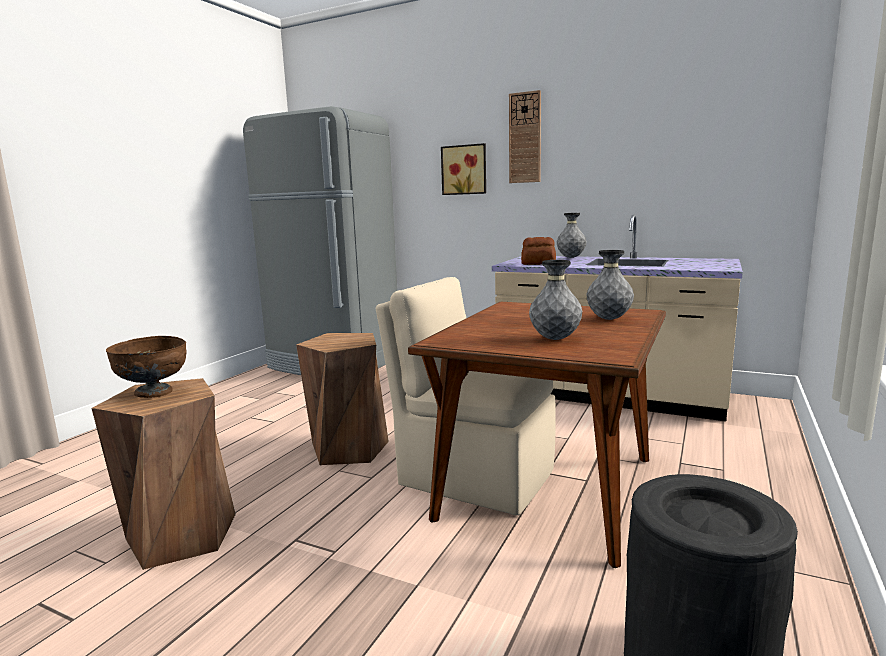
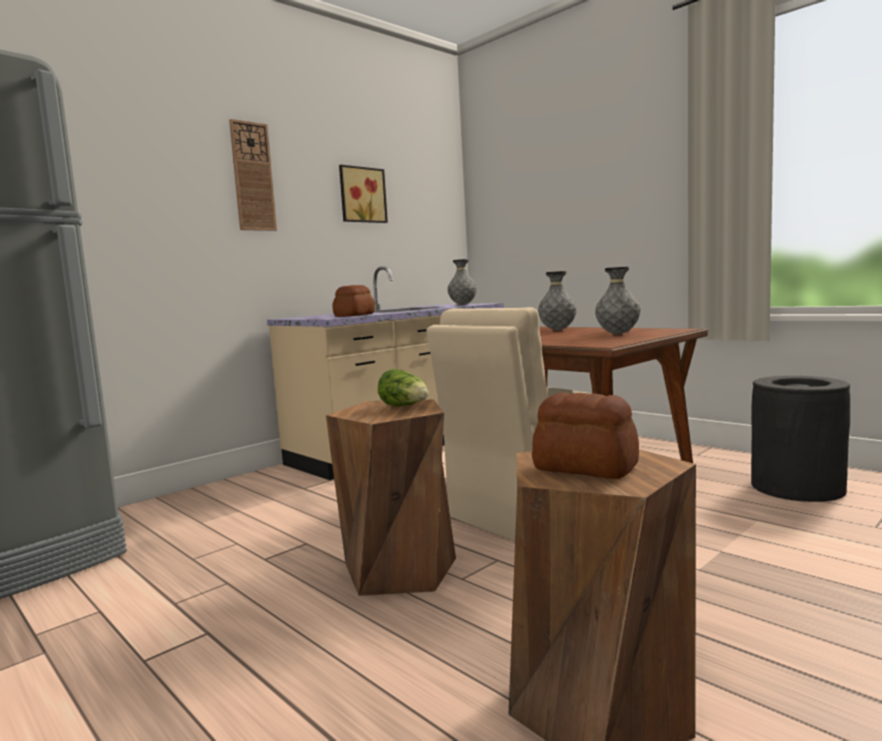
camera: 70 degrees left, 5 degrees down
(154, 393) = (586, 468): brown bowl -> bread
(345, 342) = (405, 407): none -> lettuce
(464, 170) = (174, 207): picture -> picture (361, 195)
(571, 257) = (332, 314): grey vase -> grey vase (462, 304)

